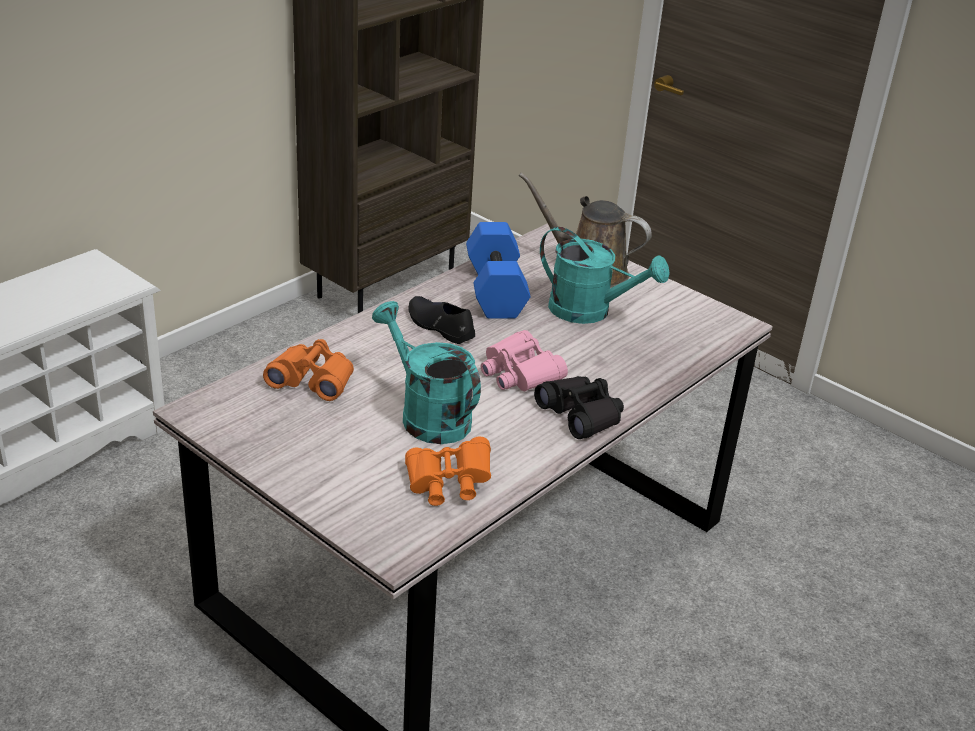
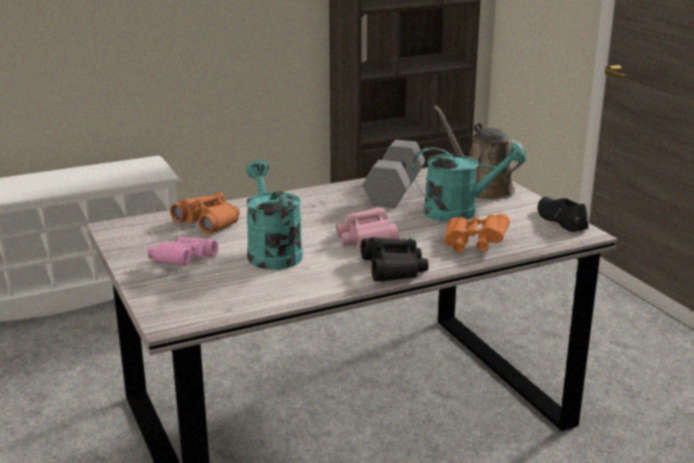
camera: 25 degrees right, 10 degrees down
(334, 455) = (181, 263): none -> pink binoculars
(439, 326) = (331, 205): black shoe -> black shoe (560, 220)
(448, 485) = (247, 292): orange binoculars -> orange binoculars (473, 245)
(493, 289) = (393, 190): blue dumbbell -> grey dumbbell
(590, 312) = (460, 211): turquoise watering can -> turquoise watering can turned 60 degrees counterclockwise

